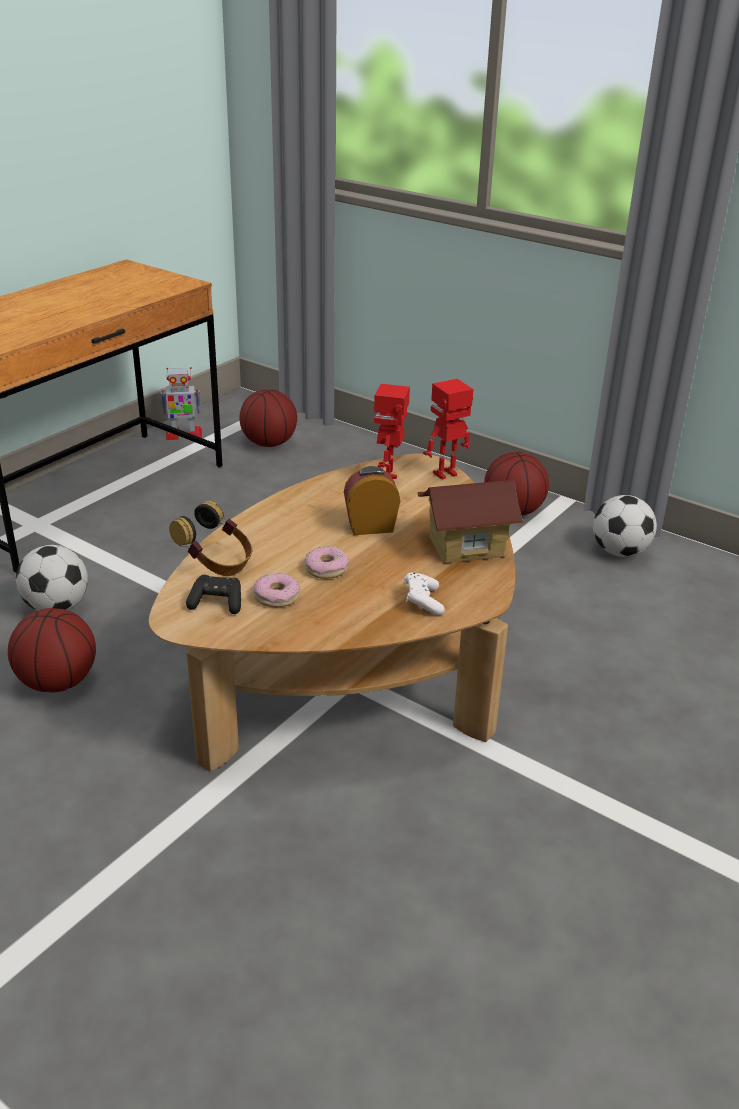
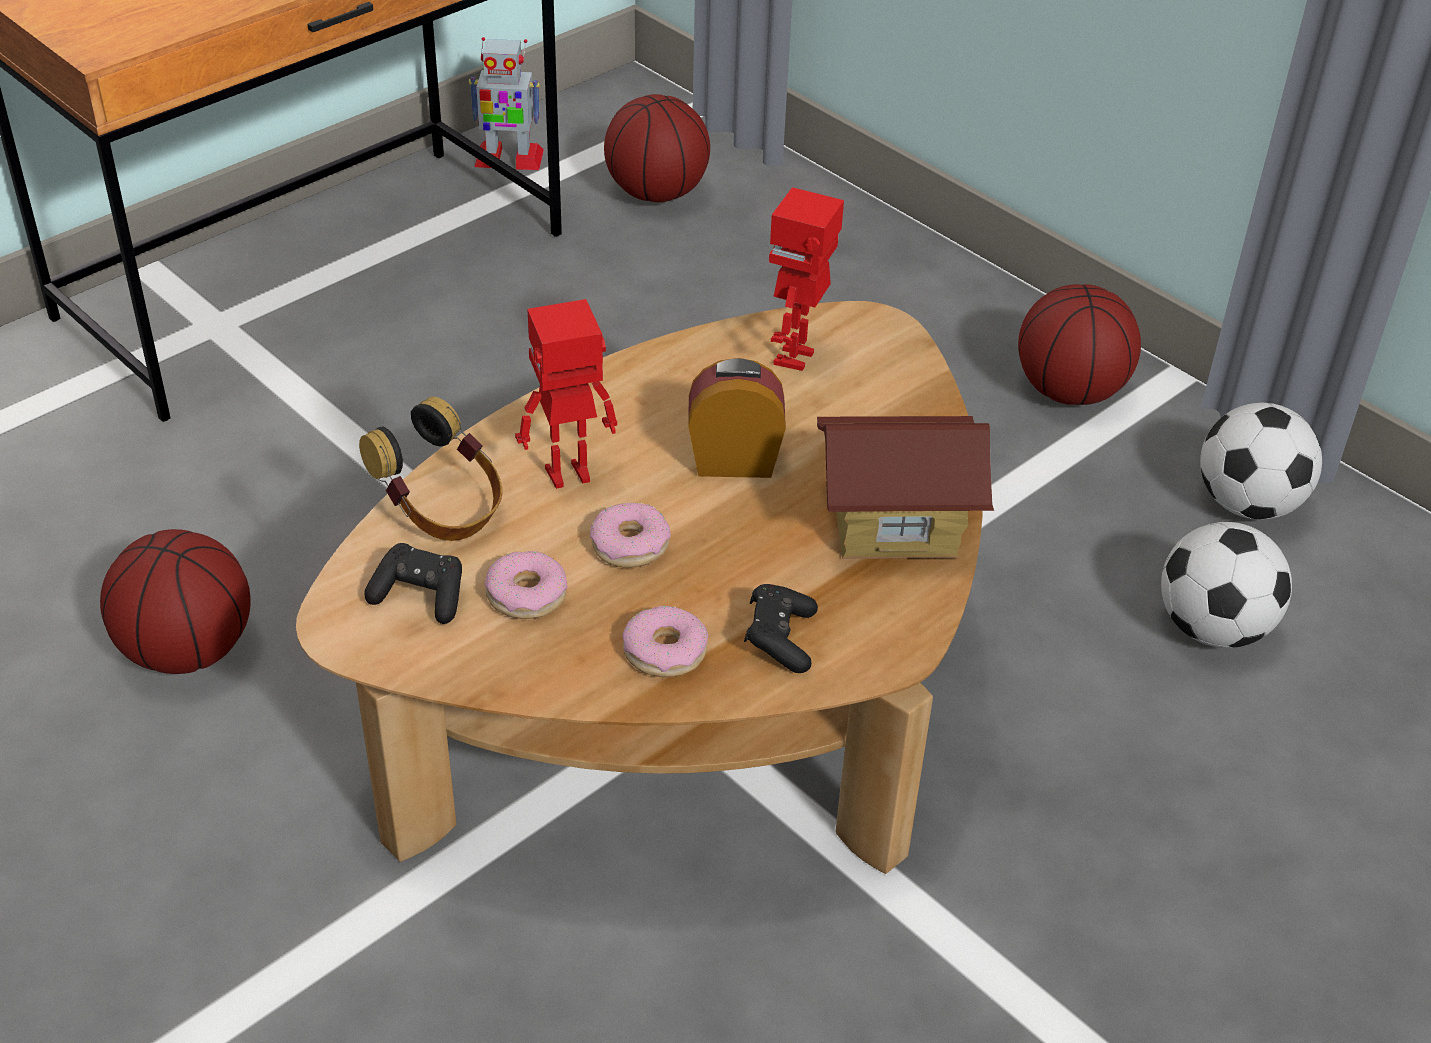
camera: 10 degrees right, 10 degrees up
(57, 607) = (216, 499): football -> football (1212, 628)
(362, 614) = (665, 651): none -> donut
(422, 602) = (779, 639): white game controller -> black game controller
(446, 474) = (906, 357): toy robot -> toy robot (569, 476)

